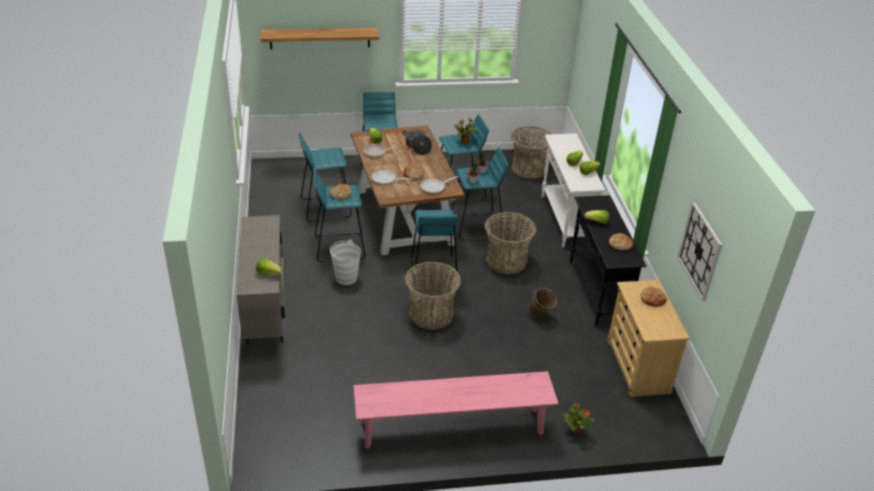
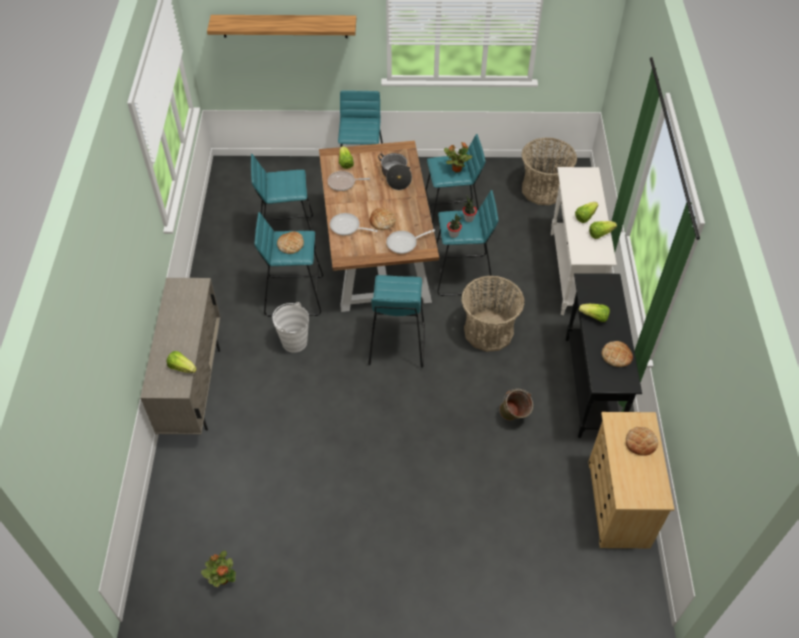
camera: 10 degrees right, 15 degrees up
(431, 314) = (384, 404): basket -> none
(452, 428) = (379, 571): pink bench -> none
(575, 430) = (522, 590): potted plant -> potted plant (223, 578)
(700, 251) = (699, 417): wall clock -> none

